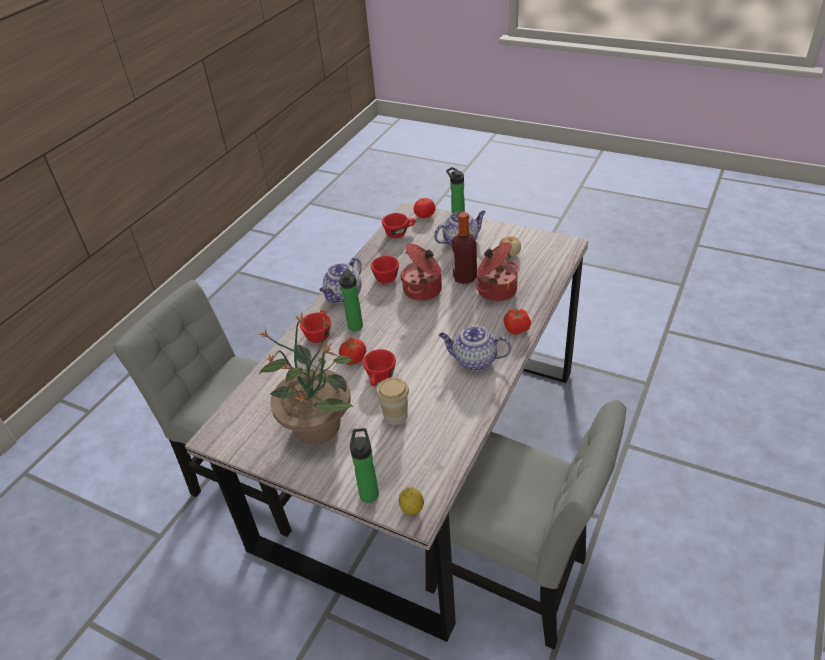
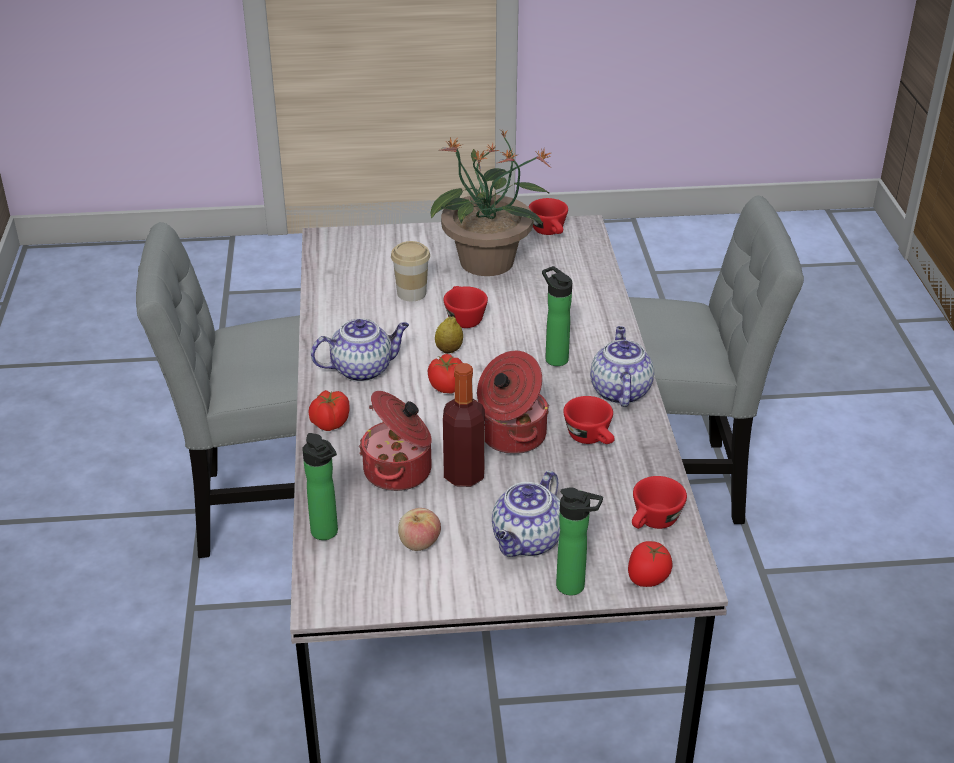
camera: 145 degrees right, 5 degrees down
(319, 333) = (593, 337): red cup -> red cup (550, 232)
(353, 359) = (516, 326): tomato -> tomato (447, 387)
(369, 492) = (383, 237): bottle -> bottle (326, 534)
(412, 509) = (333, 239): lemon -> lemon (449, 350)

